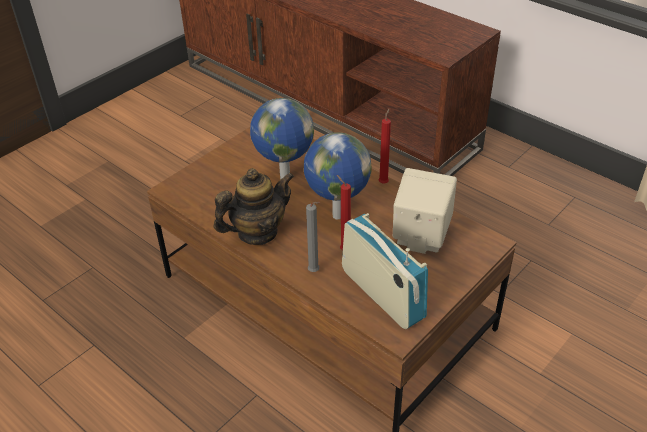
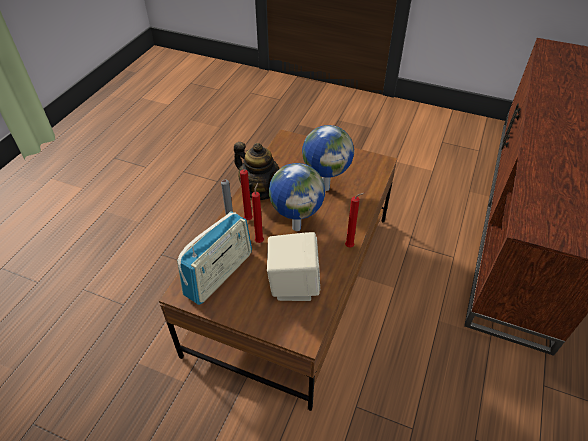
camera: 70 degrees right, 5 degrees up
(305, 253) = (248, 220): none -> red candle

